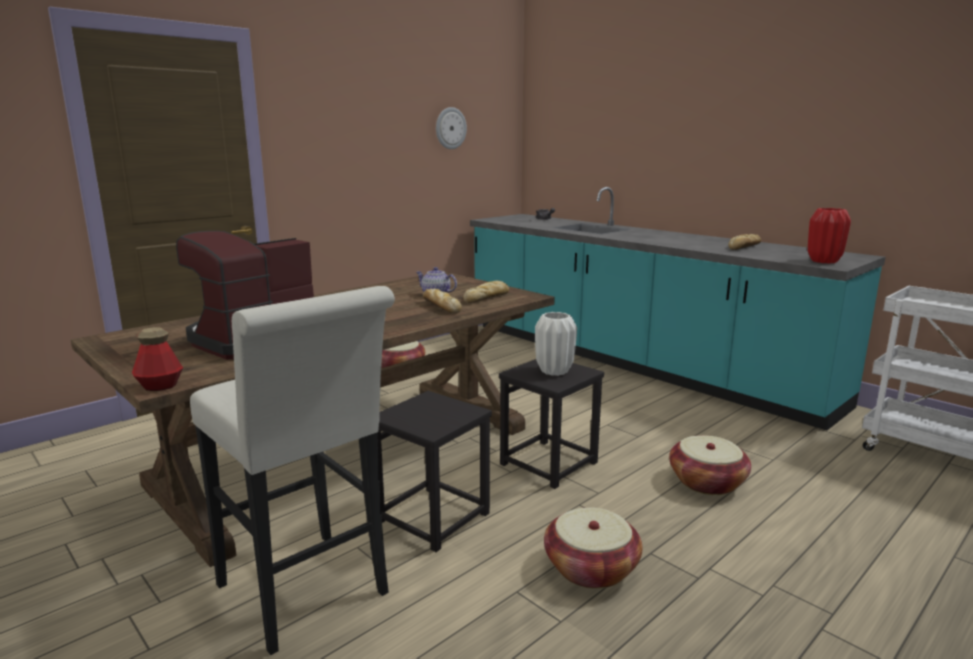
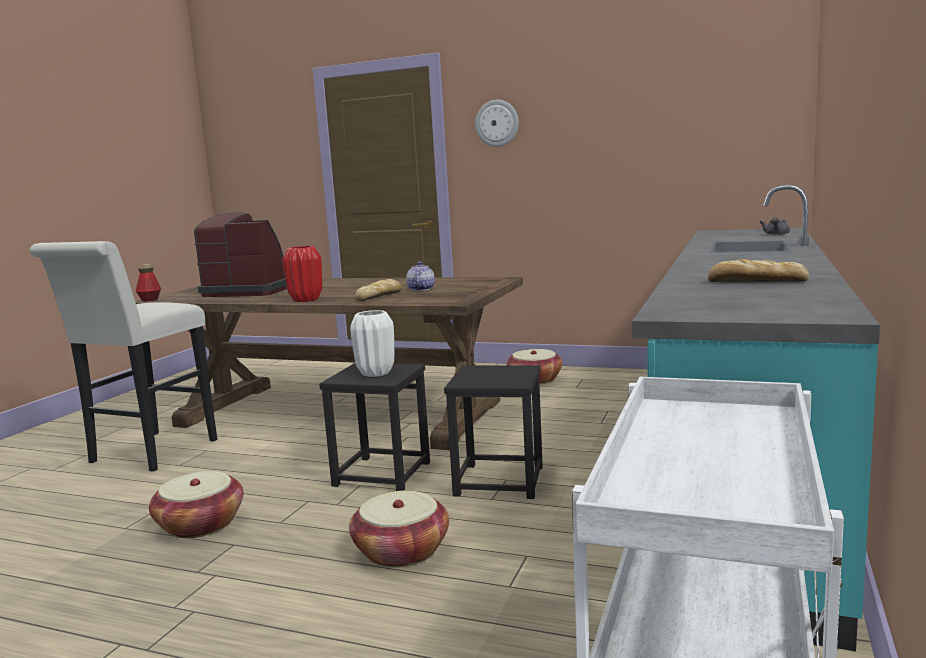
camera: 65 degrees right, 5 degrees down
(433, 518) = (256, 459): black stool -> black stool (499, 481)
(450, 128) = (671, 117): wall clock -> wall clock (497, 123)
(487, 297) = (430, 297): bread -> none
(824, 261) = (707, 309): red vase -> red vase (306, 300)

